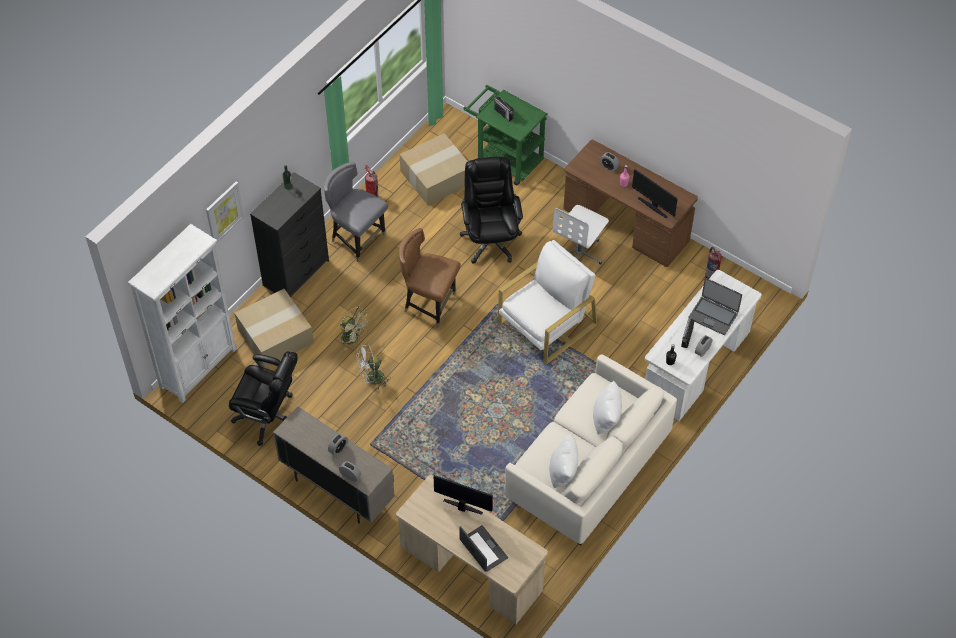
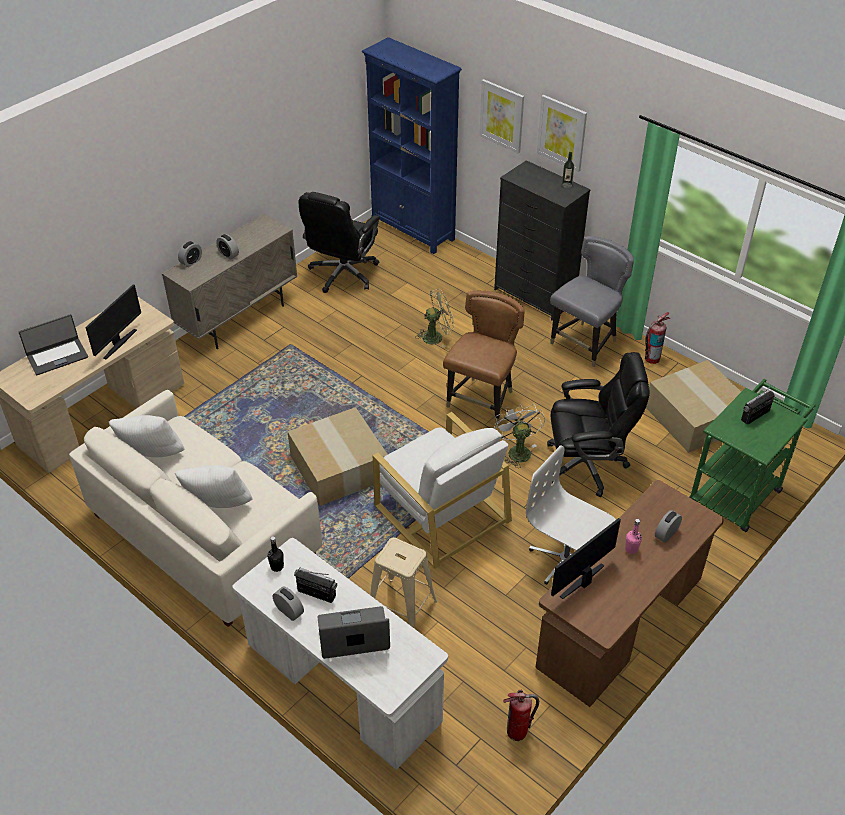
camera: 95 degrees right, 10 degrees down
(198, 367) = (413, 230): white bookcase -> blue bookcase
(265, 167) = (562, 132): none -> picture
(275, 336) = (446, 280): cardboard box -> cardboard box (337, 467)
(353, 339) = (436, 336): green fan -> green fan turned 150 degrees counterclockwise
(371, 379) = (378, 348): white fan -> white fan (517, 450)
(633, 341) = (401, 608): none -> beige stool
(713, 315) = (353, 635): laptop -> laptop turned 45 degrees clockwise

